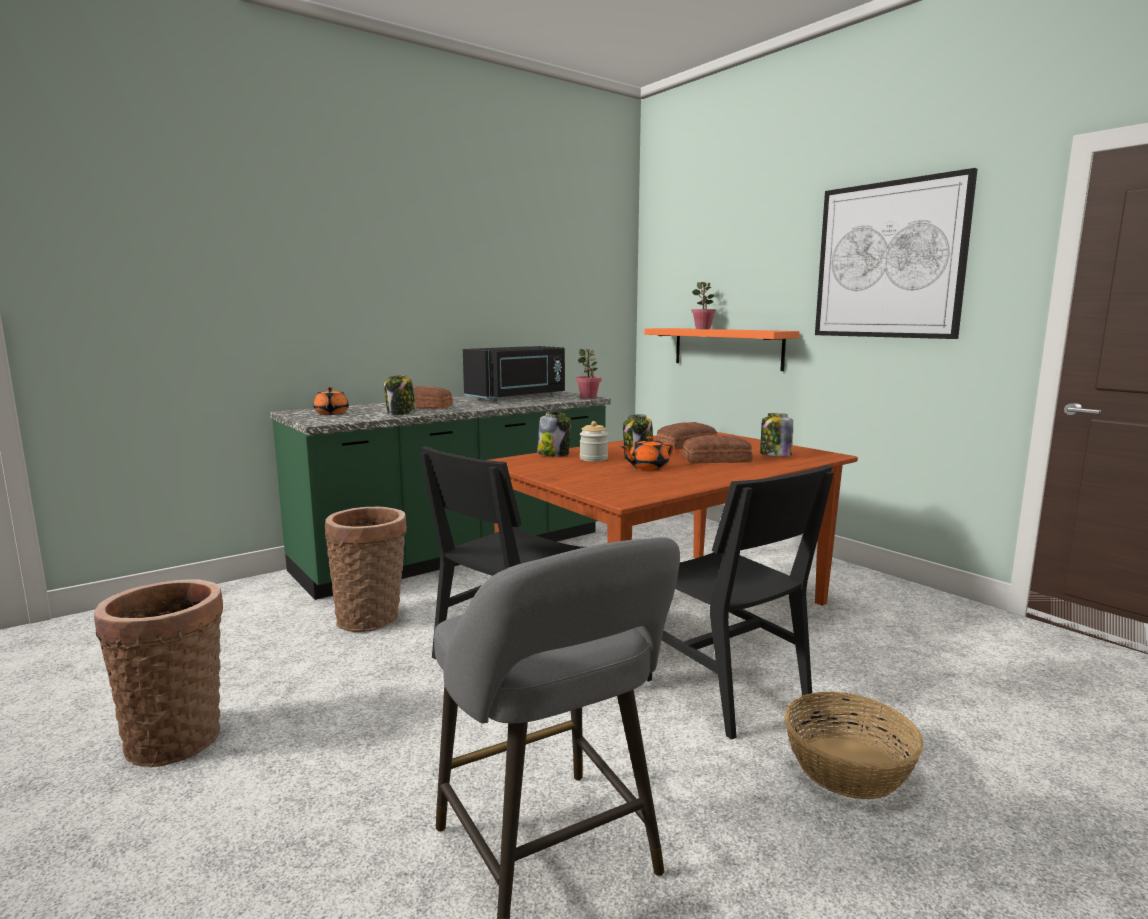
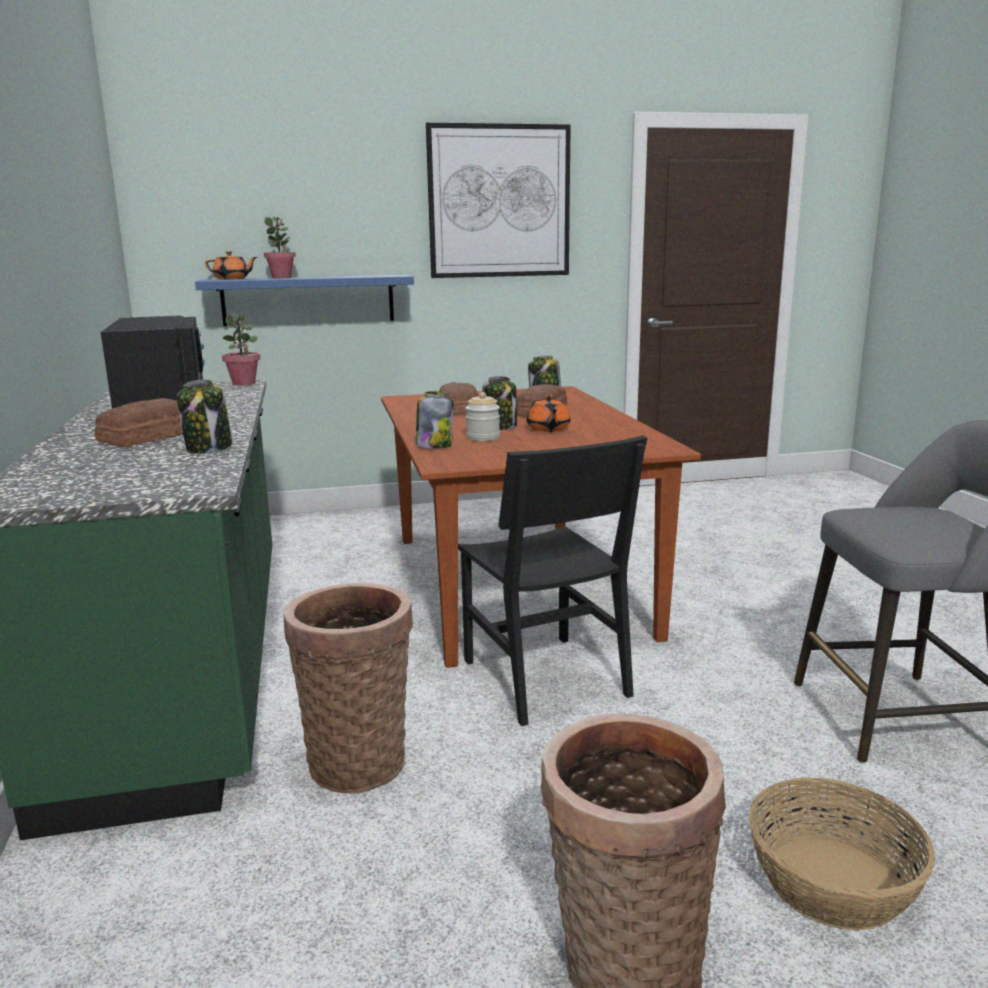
camera: 65 degrees left, 5 degrees up
(331, 413) = (96, 479): orange teapot -> orange teapot (232, 279)
(724, 690) = (683, 599): black chair -> none
(727, 348) = (308, 300): orange shelf -> blue shelf
(849, 767) = (804, 590): basket -> basket (833, 881)

